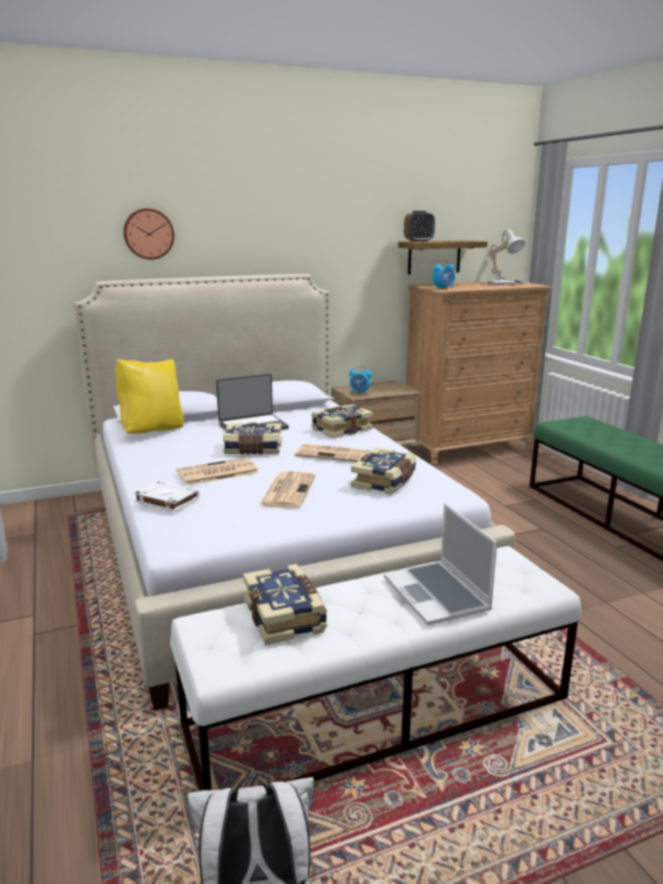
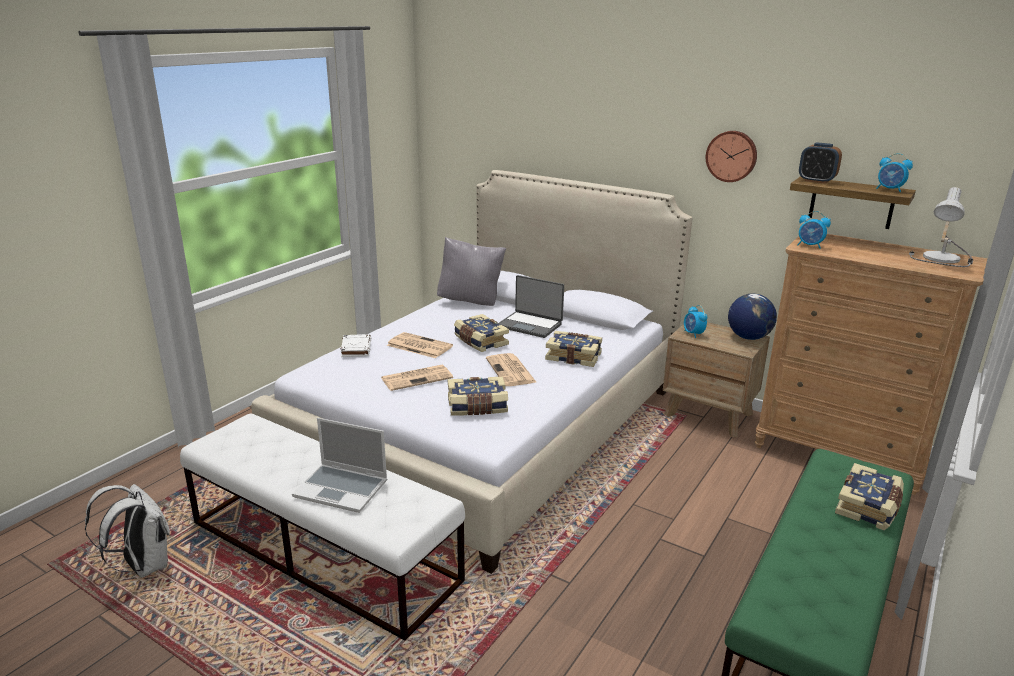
camera: 55 degrees right, 5 degrees up
(148, 234) = (542, 135): wall clock -> wall clock (731, 156)
(152, 431) = (471, 301): yellow pillow -> grey pillow
(286, 616) = (273, 443): book -> book (869, 507)
(389, 384) = (748, 337): none -> globe
(438, 595) = (342, 489): laptop -> laptop turned 105 degrees counterclockwise
(464, 240) = (889, 190): none -> alarm clock

